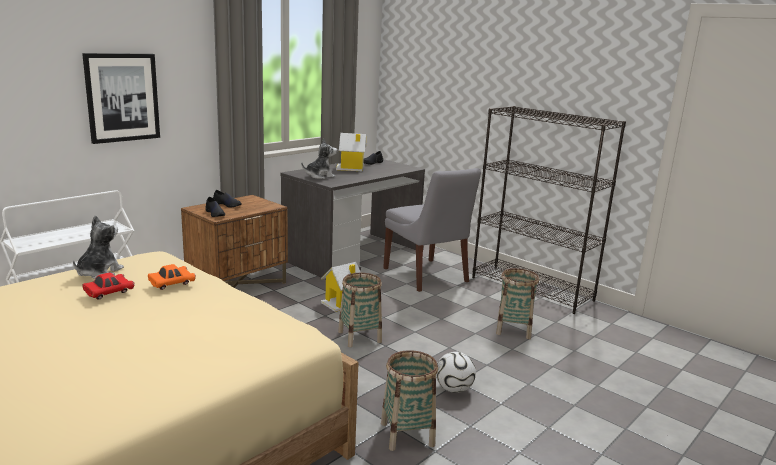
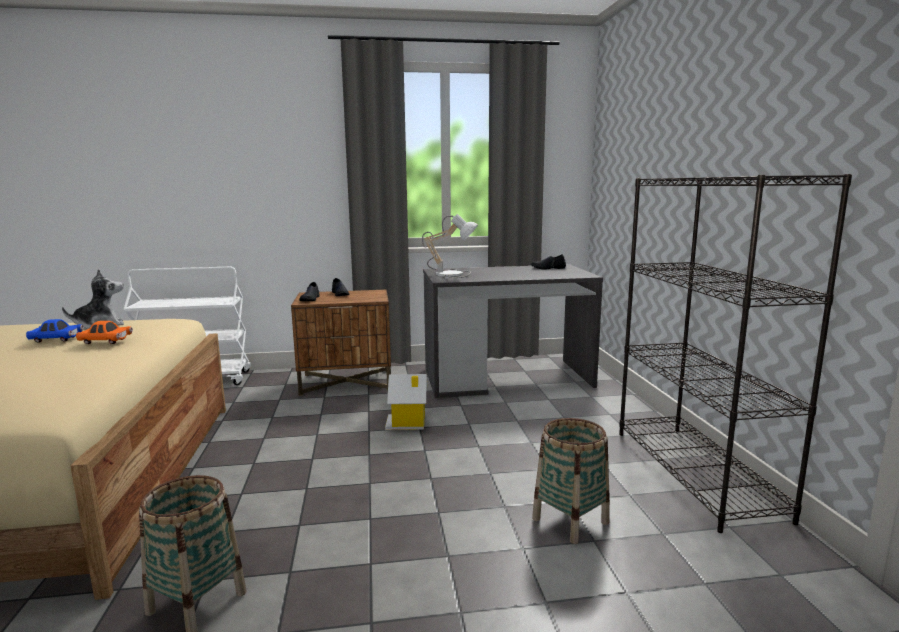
camera: 40 degrees right, 5 degrees down
(109, 293) = (56, 340): red toy car -> blue toy car
(122, 97) = (254, 181): picture -> none
(320, 176) = (452, 274): plush toy -> table lamp
(351, 168) = (508, 271): toy house -> none
(360, 337) = (361, 464): basket -> none
(427, 276) = (557, 418): grey chair -> none
(453, 389) = (348, 570): football -> none

